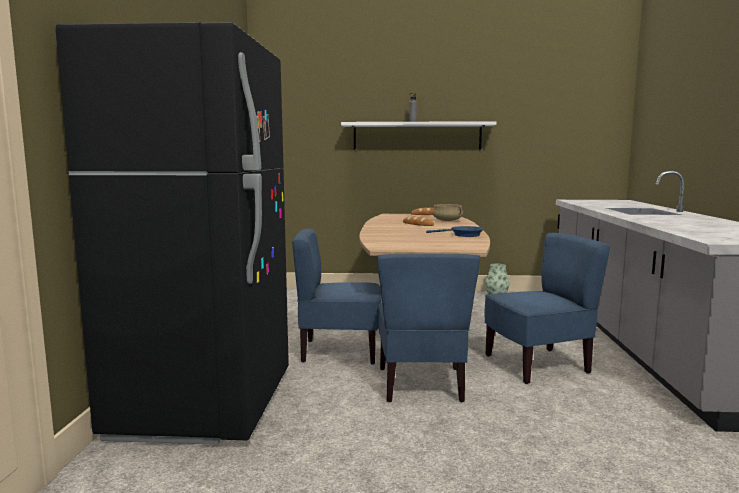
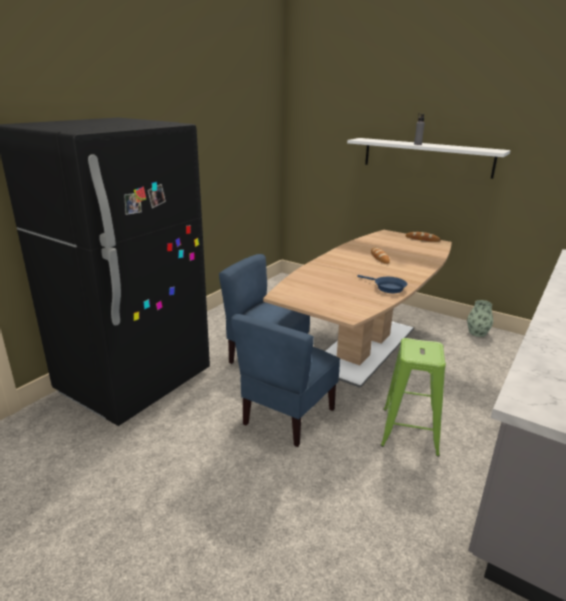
camera: 30 degrees right, 15 degrees up
(447, 221) = (420, 256): beige cooking pot -> none
(537, 365) = (409, 430): blue chair -> green stool

